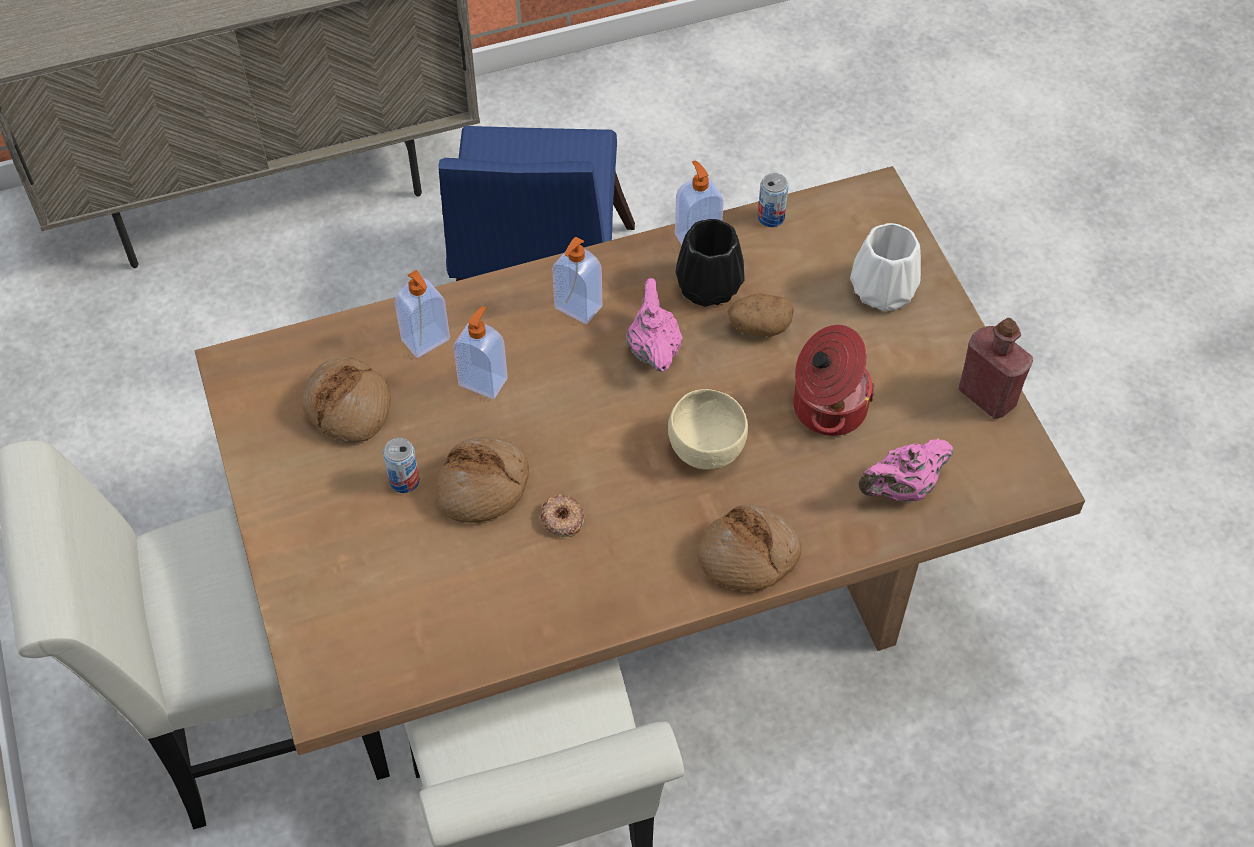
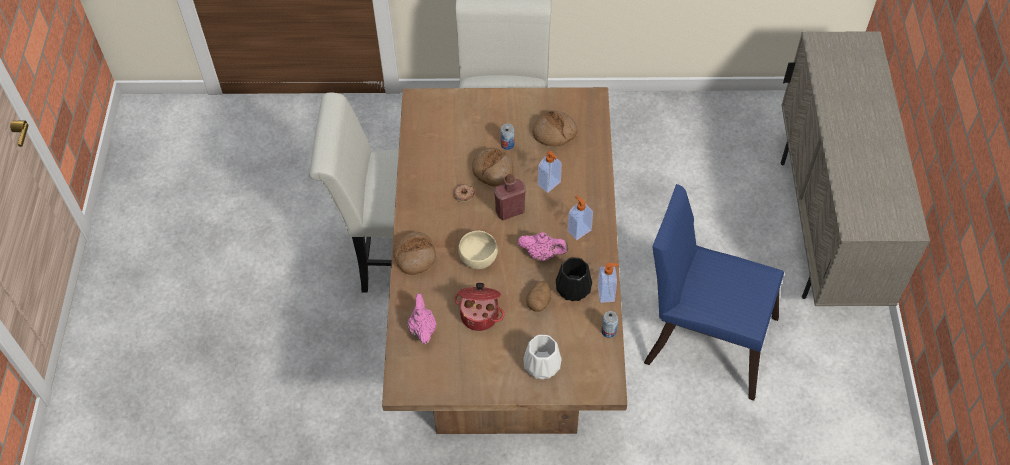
camera: 110 degrees right, 0 degrees up
(426, 341) = (581, 168): soap dispenser -> none
(987, 396) = (458, 387): red bottle -> red bottle (510, 211)

